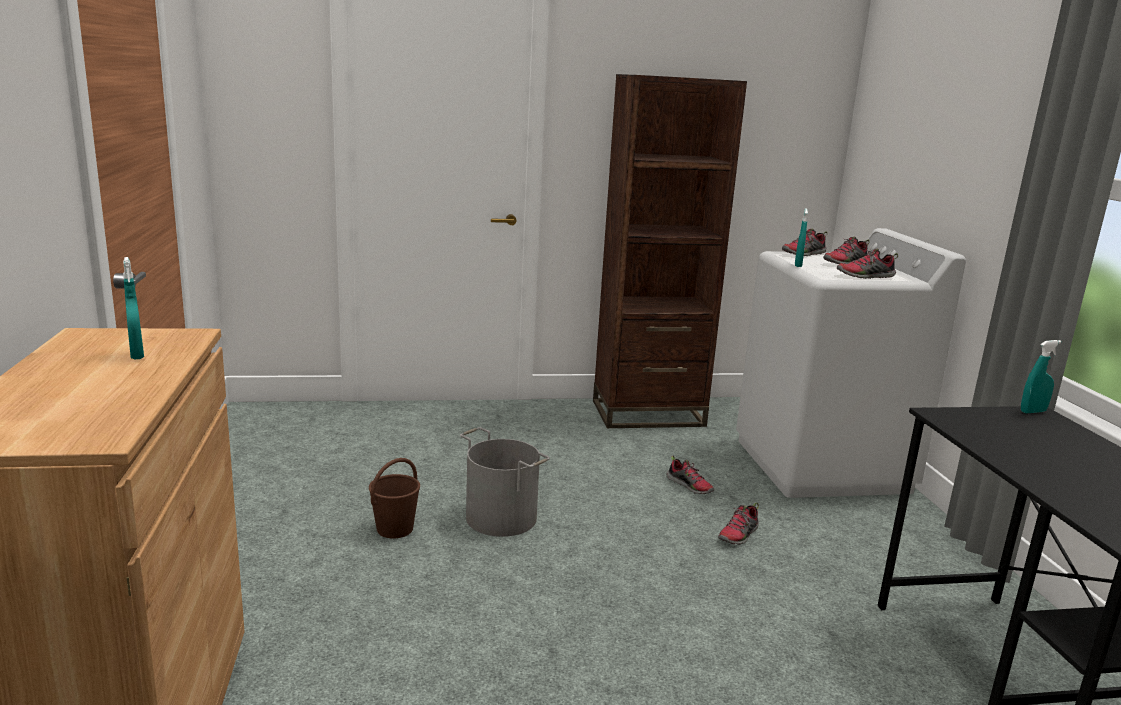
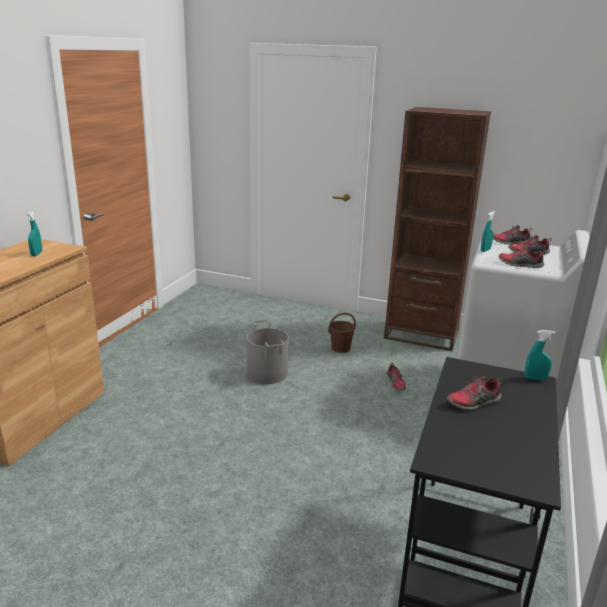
camera: 30 degrees right, 5 degrees up
(395, 529) = (210, 365): brown bucket -> brown bucket (341, 348)
(738, 535) = (392, 419): shoe -> shoe (473, 403)

